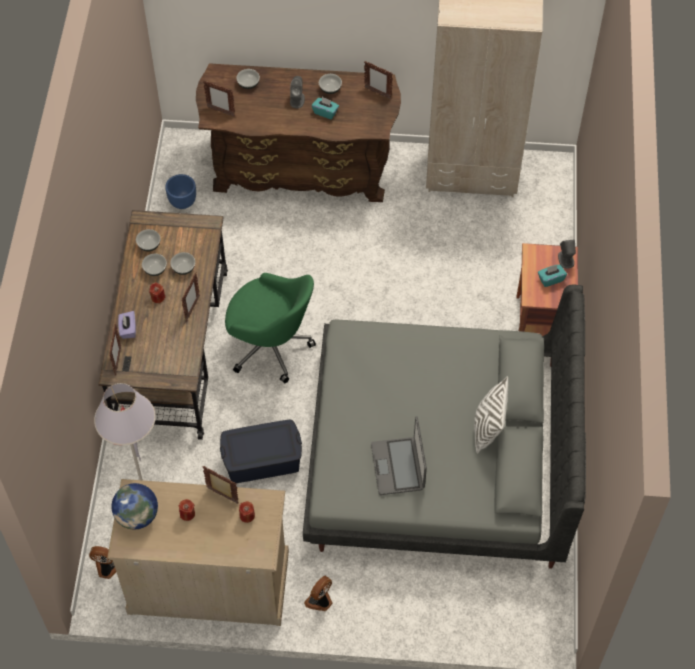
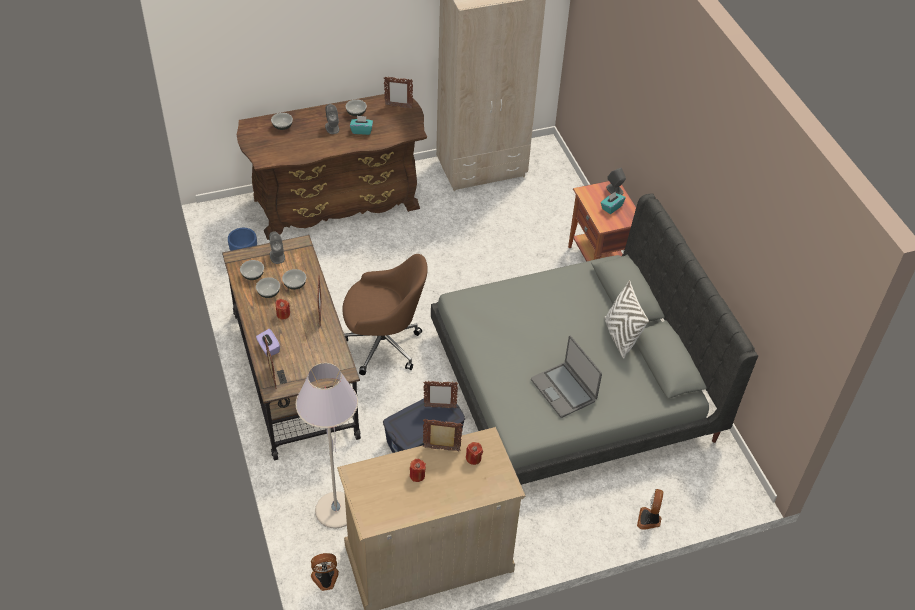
camera: 25 degrees left, 10 degrees down
(137, 516) = (370, 493): globe -> none
(181, 230) = (277, 256): none -> grey speaker
(221, 111) = (269, 152): picture frame -> picture frame (439, 407)
(271, 347) = (384, 346): green office chair -> brown office chair
(320, 601) = (537, 537): fan -> fan (649, 520)

